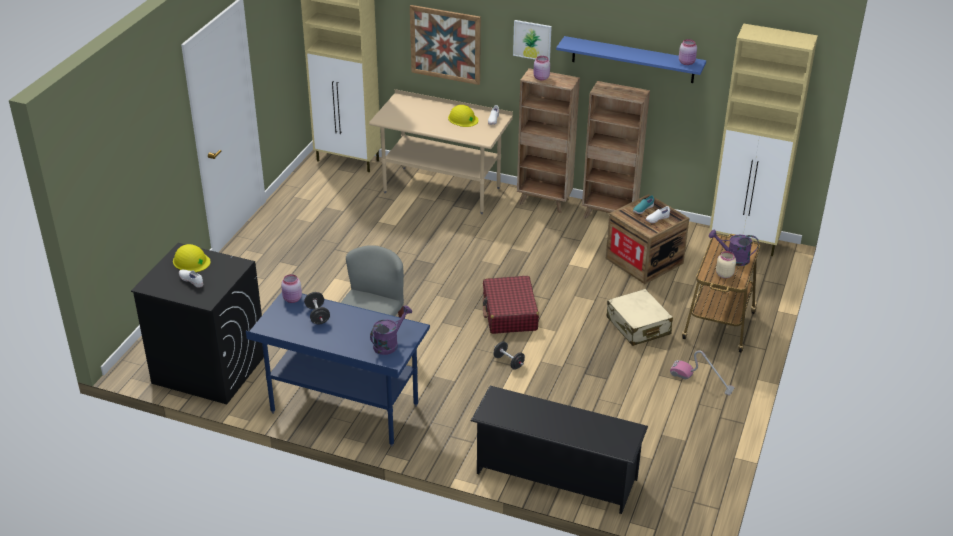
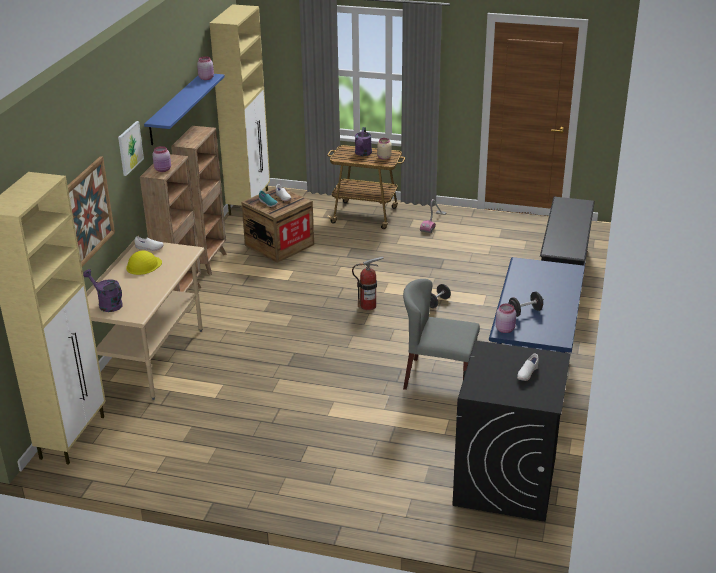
camera: 95 degrees left, 5 degrees down
(191, 261) = (491, 381): yellow hard hat -> none
(389, 344) = (548, 272): purple watering can -> purple watering can (107, 304)
(509, 313) = (368, 306): red suitcase -> fire extinguisher
(638, 326) = (372, 247): beige suitcase -> none

